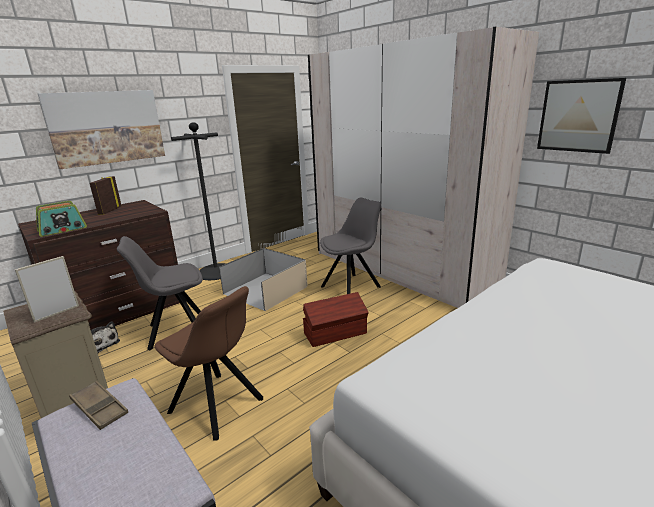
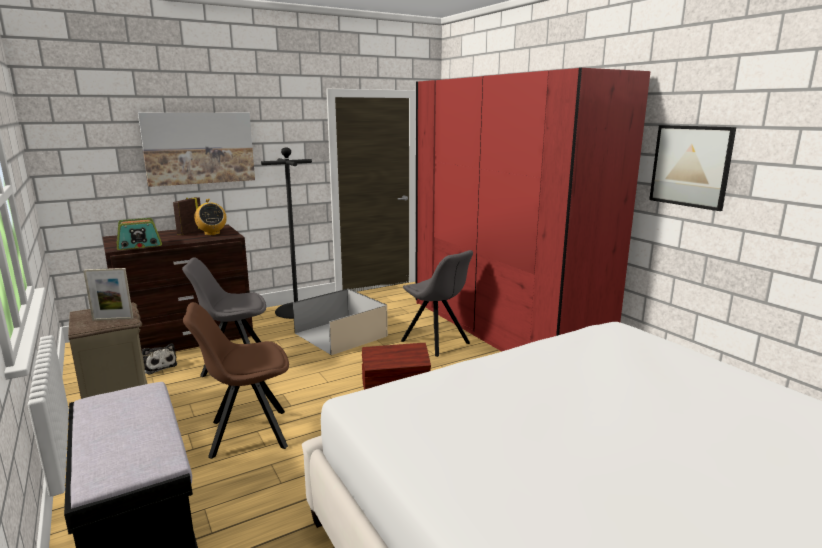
camera: 10 degrees right, 5 degrees down
(57, 313) = (113, 319): picture frame -> picture frame turned 150 degrees counterclockwise
(99, 408) = (125, 398): brown tray -> none
(133, 210) = (212, 233): none -> radio
(217, 405) = (248, 434): brown chair -> brown chair turned 120 degrees clockwise
(351, 287) = (436, 342): grey chair -> grey chair turned 75 degrees clockwise
(400, 269) = (502, 330): beige wardrobe -> red wardrobe

